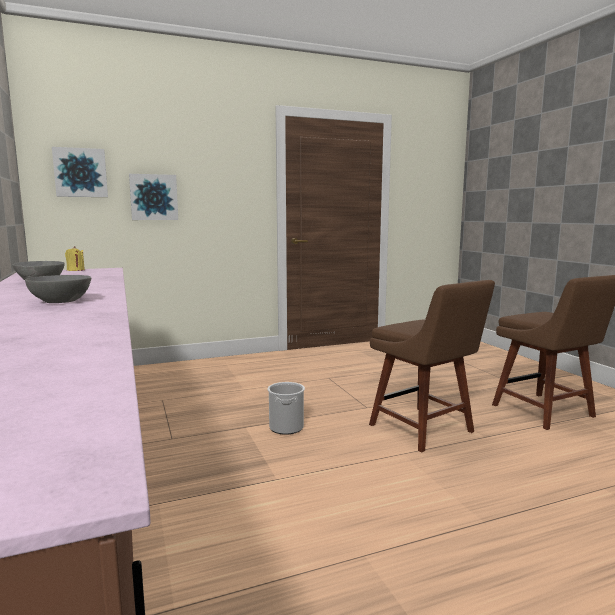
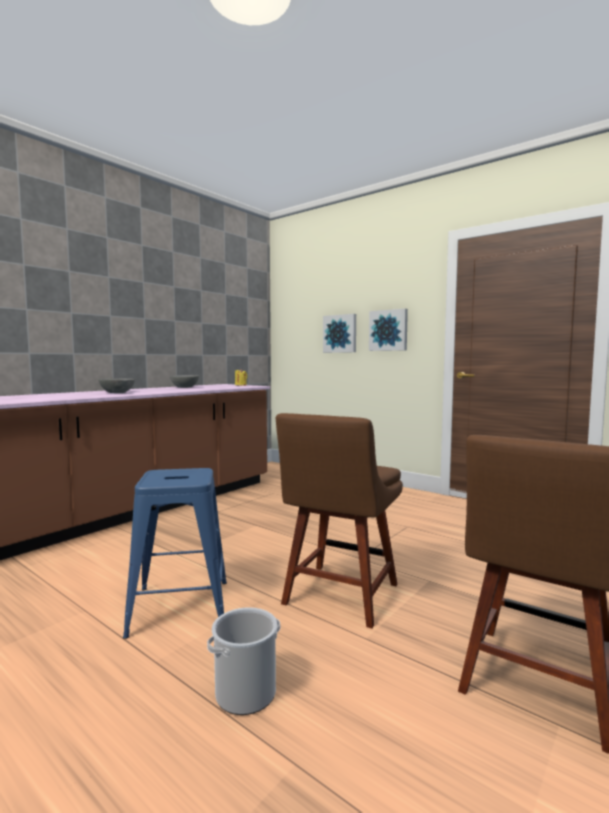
camera: 60 degrees right, 5 degrees down
(80, 173) = (298, 318): picture -> picture (388, 330)
(286, 427) = (271, 537): bucket -> bucket (245, 693)
(396, 496) = (181, 607): none -> blue stool

